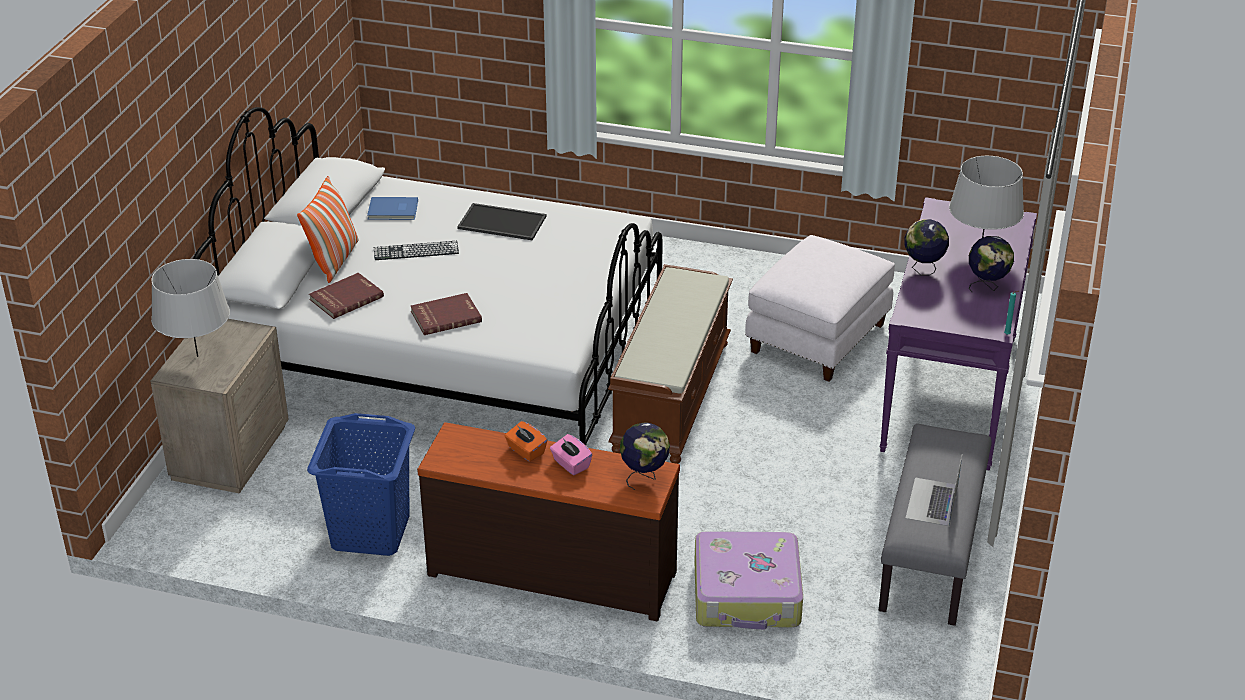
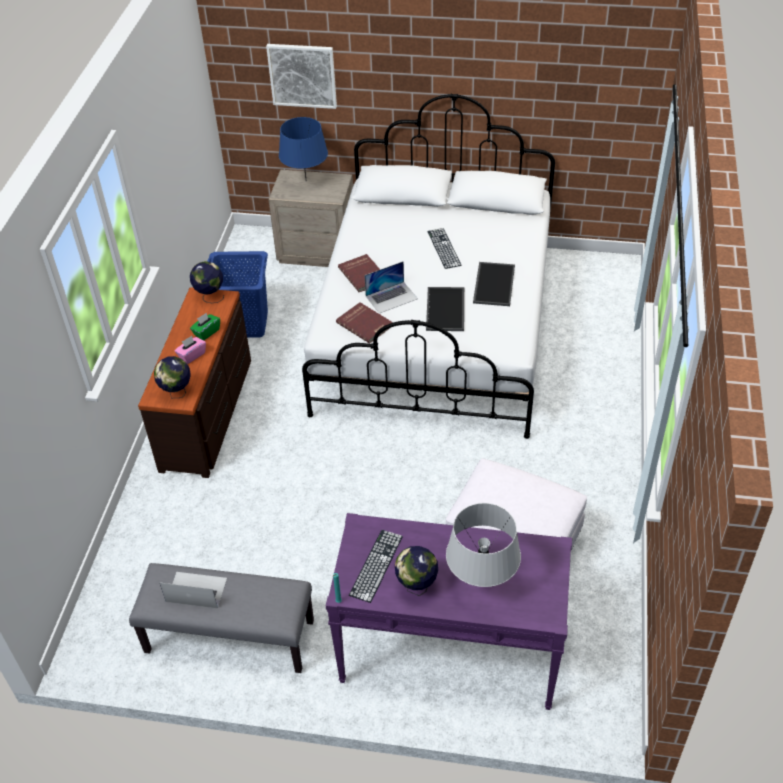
camera: 85 degrees right, 10 degrees up
(134, 214) = (302, 75): none -> picture
(197, 356) = (306, 181): grey table lamp -> blue table lamp
(334, 260) = (423, 214): pillow -> none
(346, 298) = (378, 226): red book -> red book (365, 324)
(393, 211) = (495, 229): blue book -> none
(500, 297) = (391, 297): none -> laptop
(526, 451) = (206, 332): orange tissue box -> green tissue box
(538, 259) = (446, 309): none -> tray
(670, 395) = (412, 456): brown bench -> none
(747, 594) = (183, 520): suitcase -> none
(923, 270) = (438, 536): globe -> globe (210, 297)
(960, 309) = (376, 565): none -> keyboard

